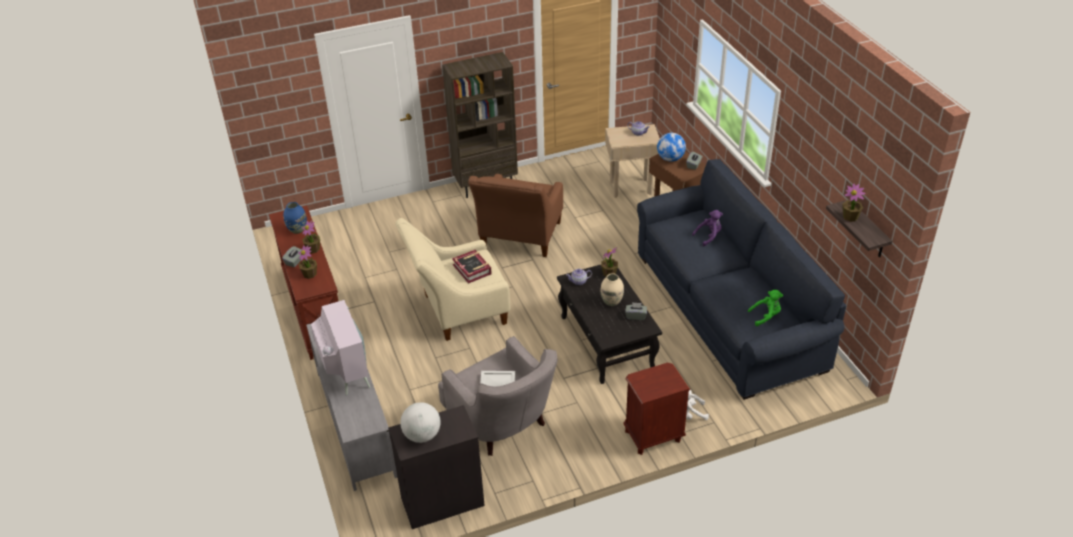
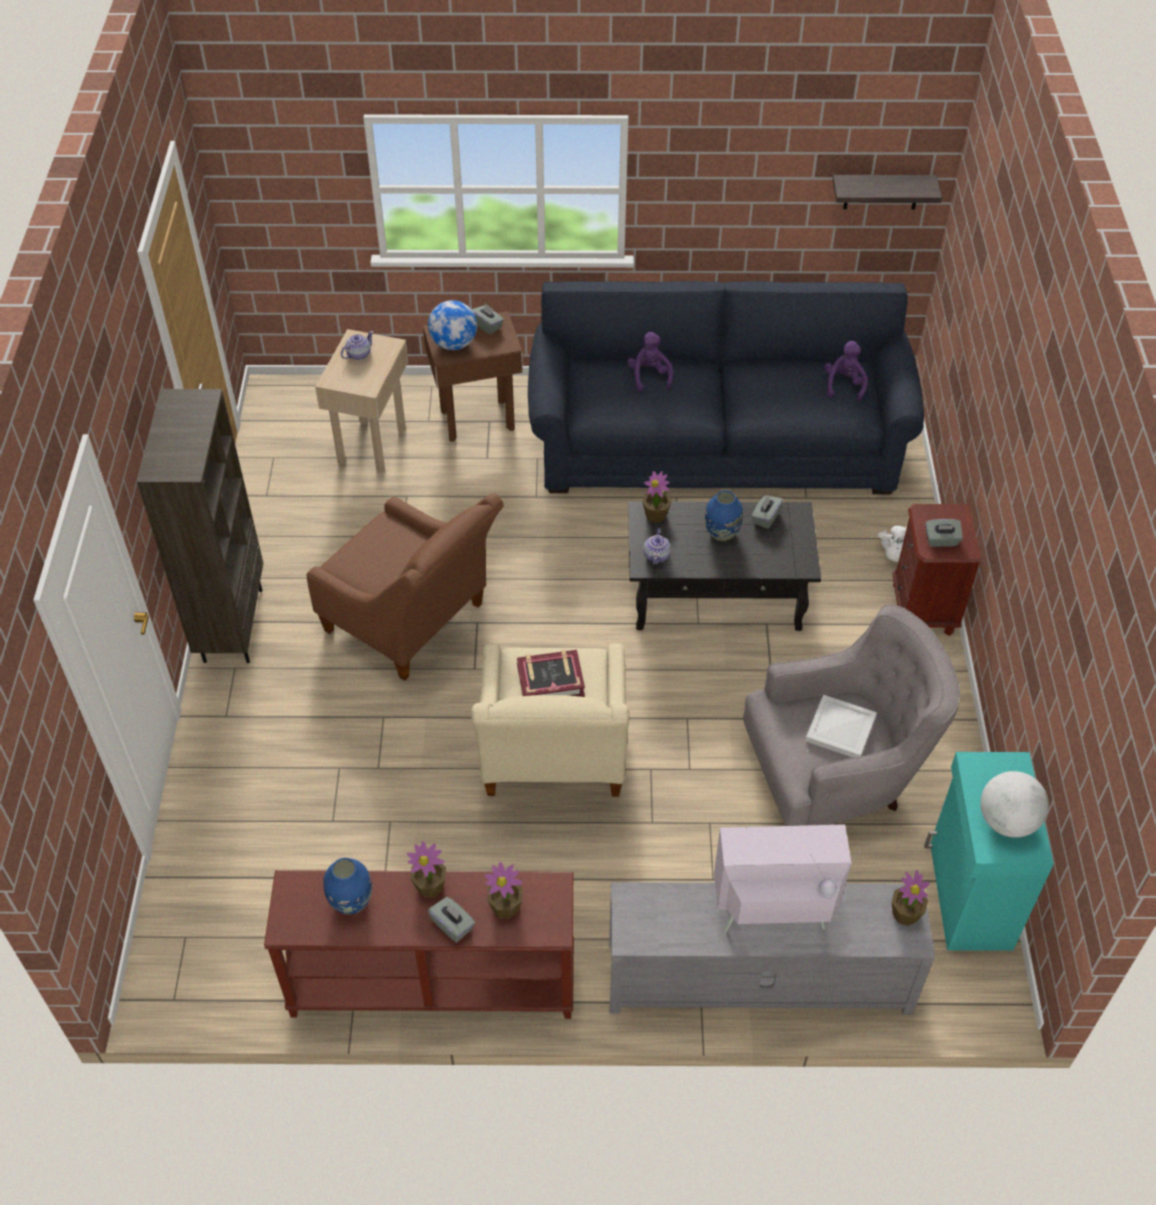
camera: 70 degrees left, 10 degrees up
(441, 501) = (968, 896): black cabinet -> turquoise cabinet
(611, 301) = (721, 534): beige vase -> blue vase
(647, 381) = (941, 541): none -> grey tissue box
(766, 316) = (844, 385): green plush toy -> purple plush toy
(850, 217) = (873, 188): potted plant -> potted plant (905, 913)

